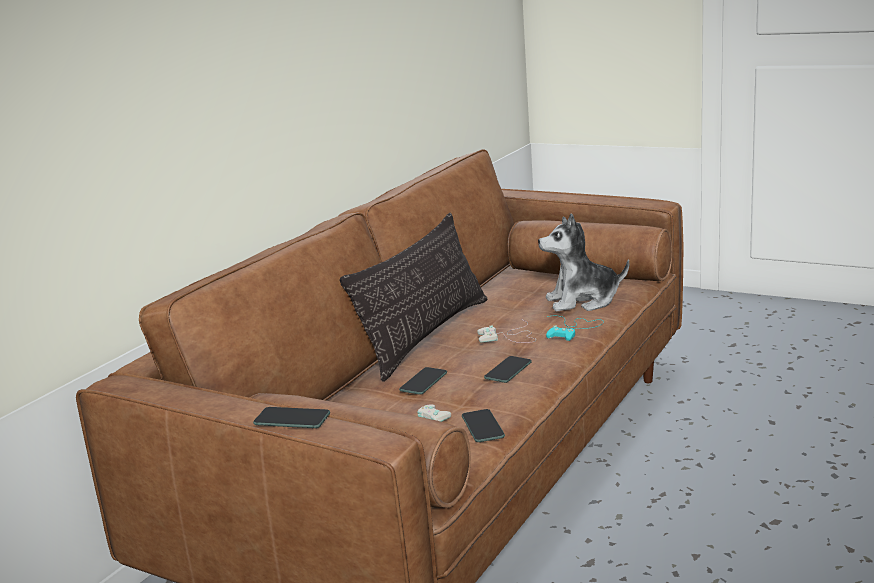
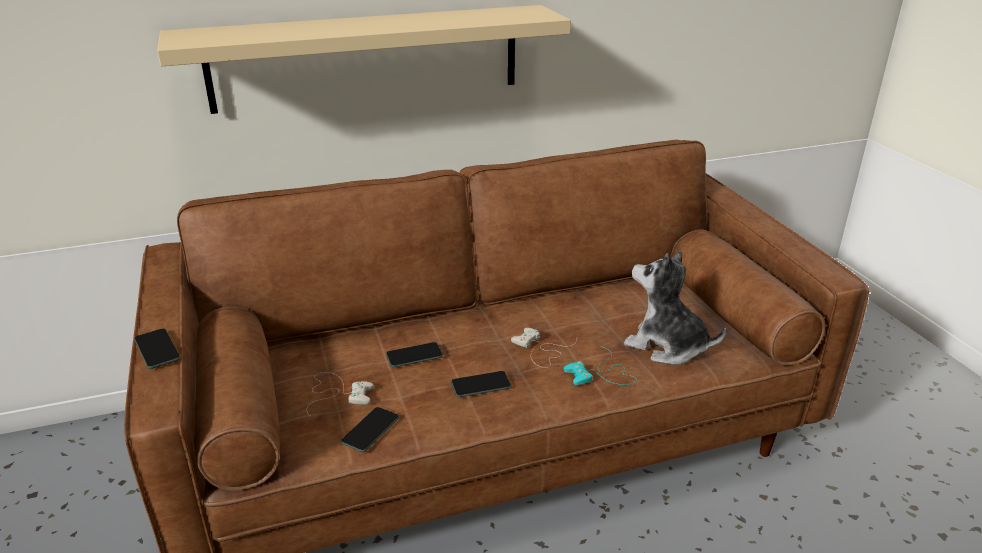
camera: 40 degrees right, 10 degrees up
(228, 125) = (367, 58): none -> beige shelf
(426, 336) = (494, 310): pillow -> none

